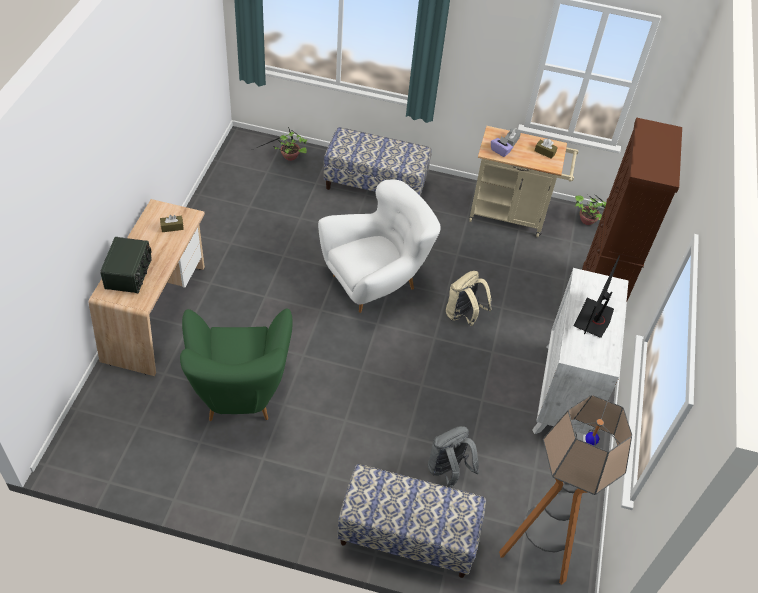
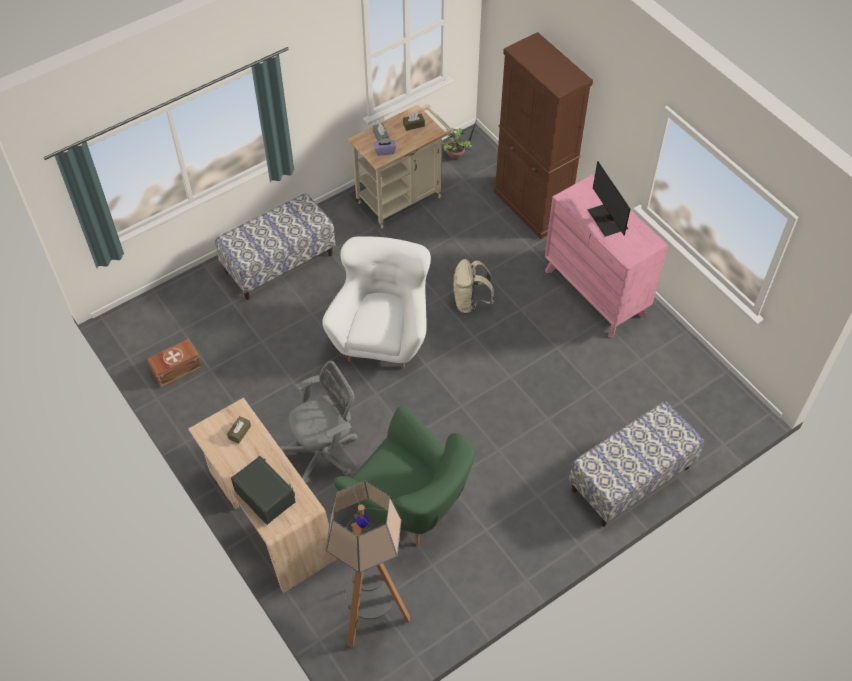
camera: 45 degrees left, 5 degrees up
(232, 189) = (176, 369): none -> brown storage box
(240, 312) = (325, 453): none -> grey office chair
(289, 157) = (181, 302): potted plant -> none
(448, 471) = (598, 414): grey backpack -> none
(537, 552) = (704, 408): floor lamp -> floor lamp (372, 616)
(565, 393) = (595, 293): white dresser -> pink dresser

